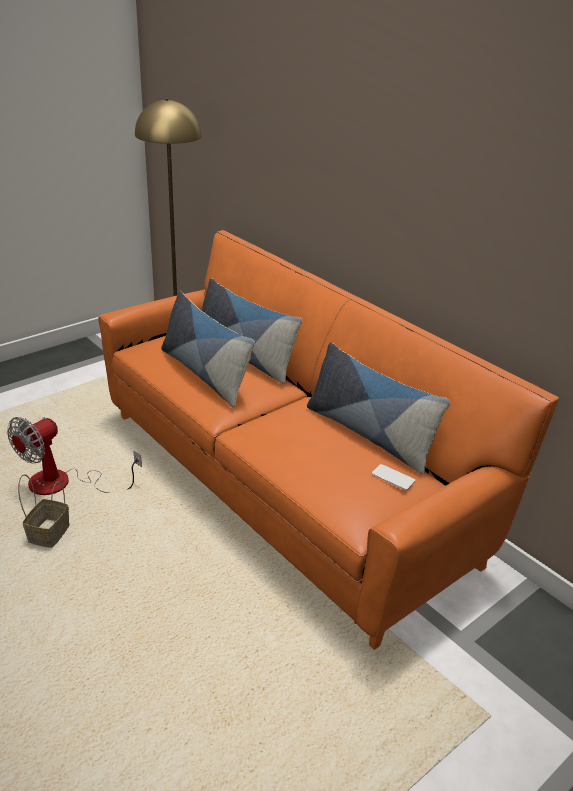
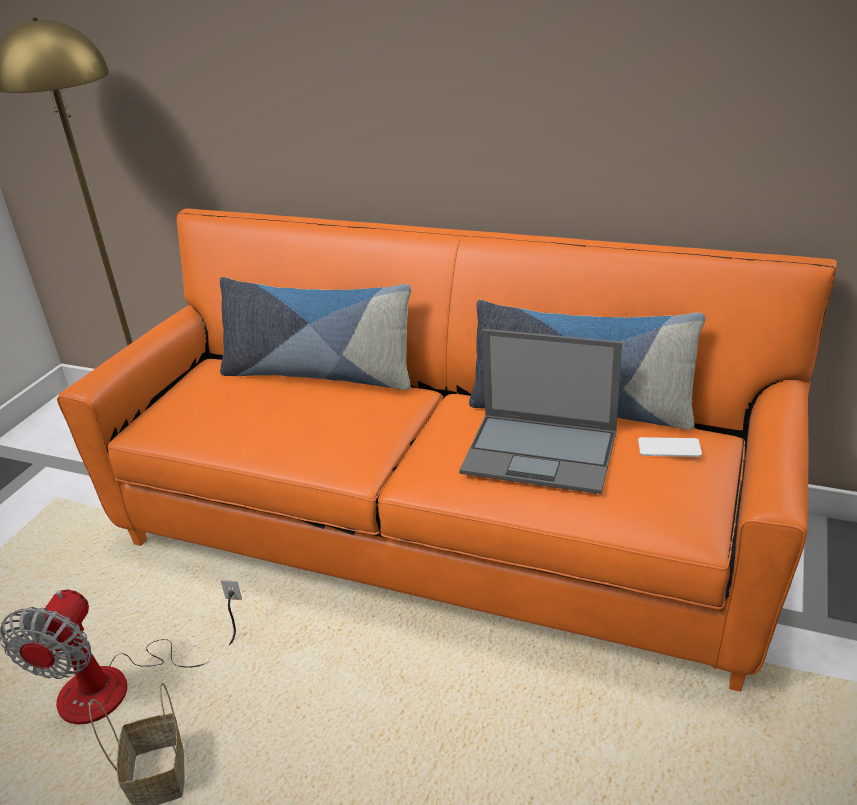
camera: 25 degrees left, 0 degrees up
(205, 374) = (288, 418): pillow -> none
(317, 448) = (542, 452): none -> laptop

